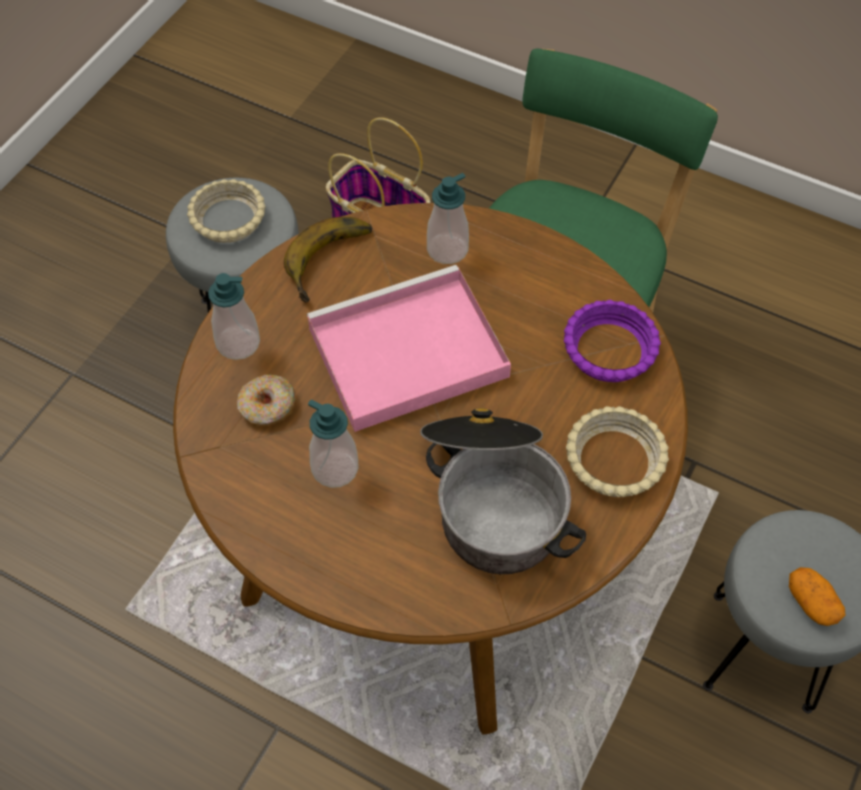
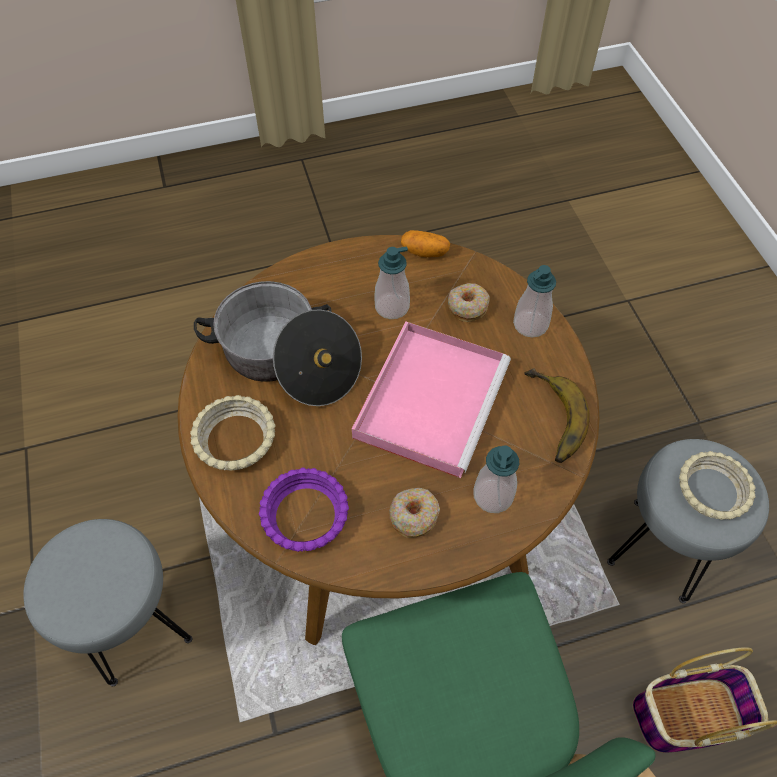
camera: 135 degrees right, 0 degrees up
(523, 283) = (413, 515): none -> donut
(811, 602) = (79, 558): potato -> potato (424, 252)

